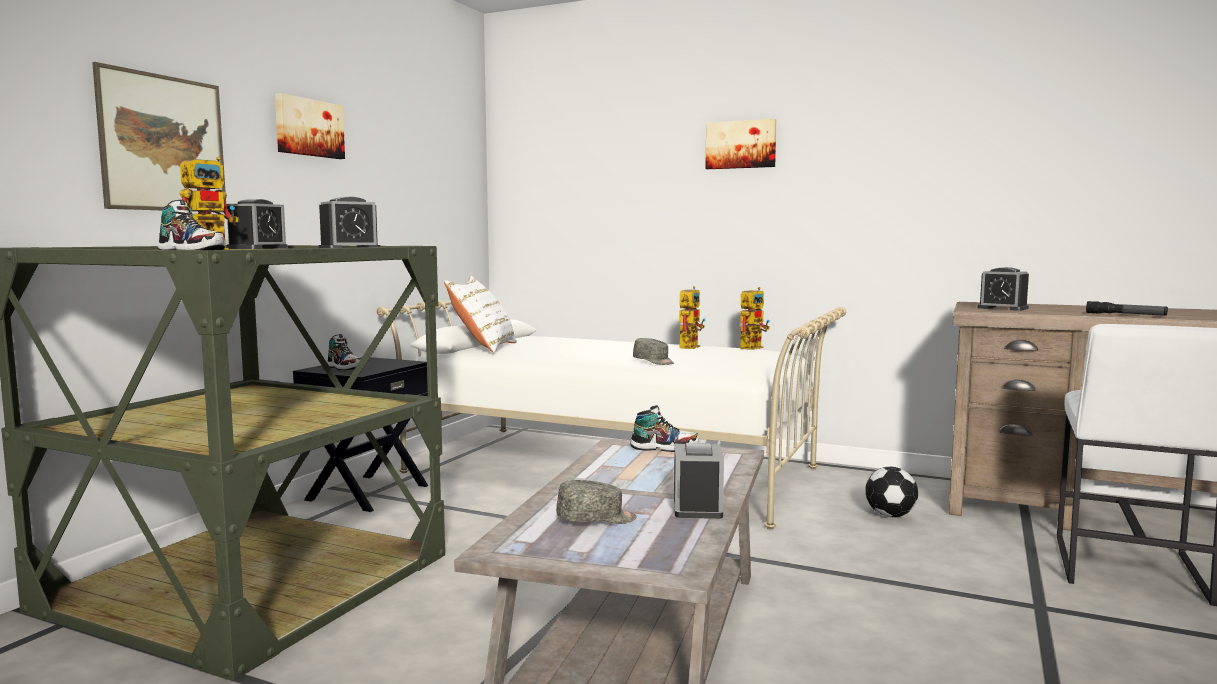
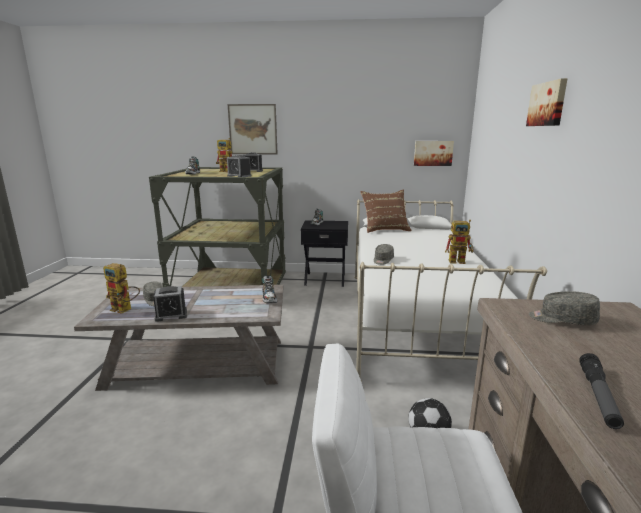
camera: 70 degrees right, 10 degrees up
(308, 128) = (323, 114): picture -> picture (433, 153)
(483, 347) = (385, 229): white pillow -> brown pillow
(752, 347) = (493, 277): toy robot -> toy robot (125, 309)
(1002, 308) = (561, 320): alarm clock -> grey cap

